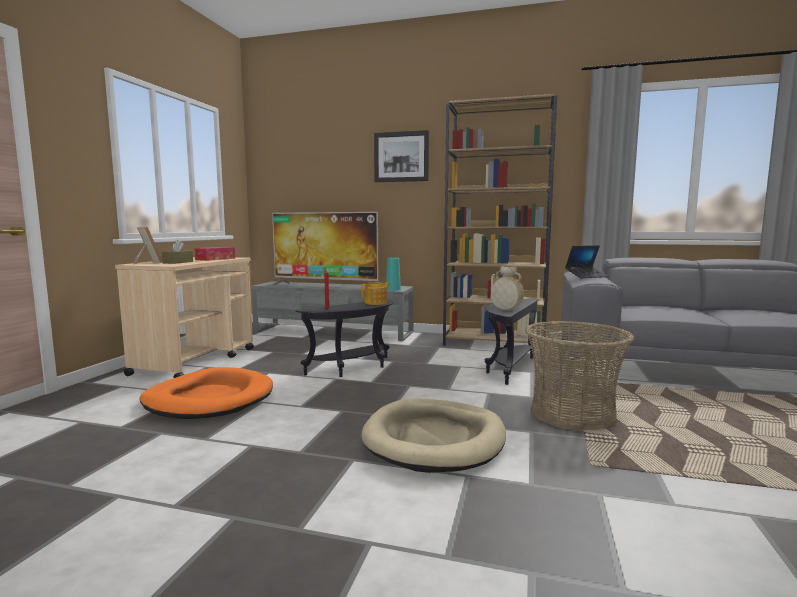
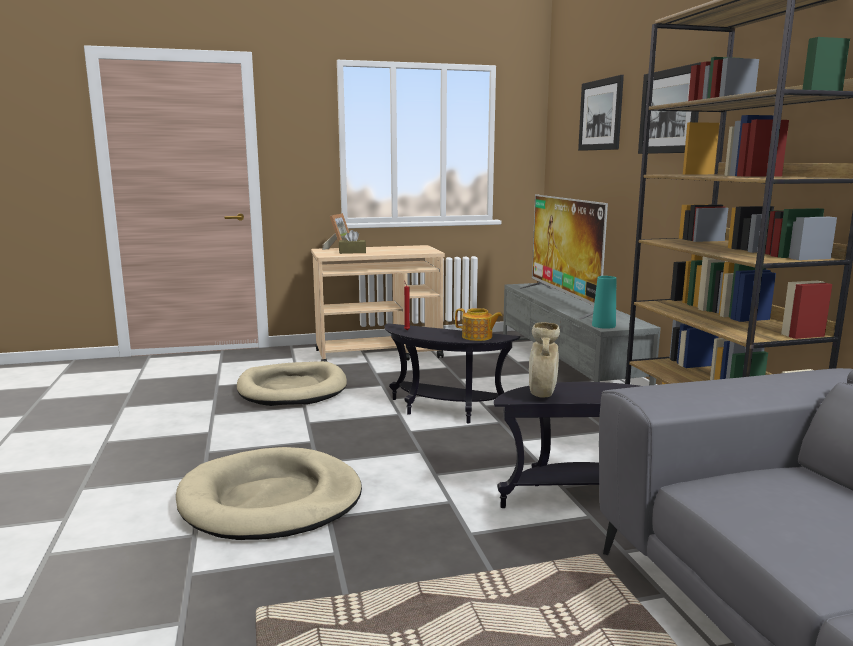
camera: 60 degrees right, 5 degrees up
(209, 399) = (292, 389): orange dog bed -> beige dog bed
(215, 259) = (403, 251): tissue box -> none
(324, 156) = (600, 115): none -> picture
(573, 413) = (431, 576): basket -> none
(586, 276) = (722, 382): laptop -> none

